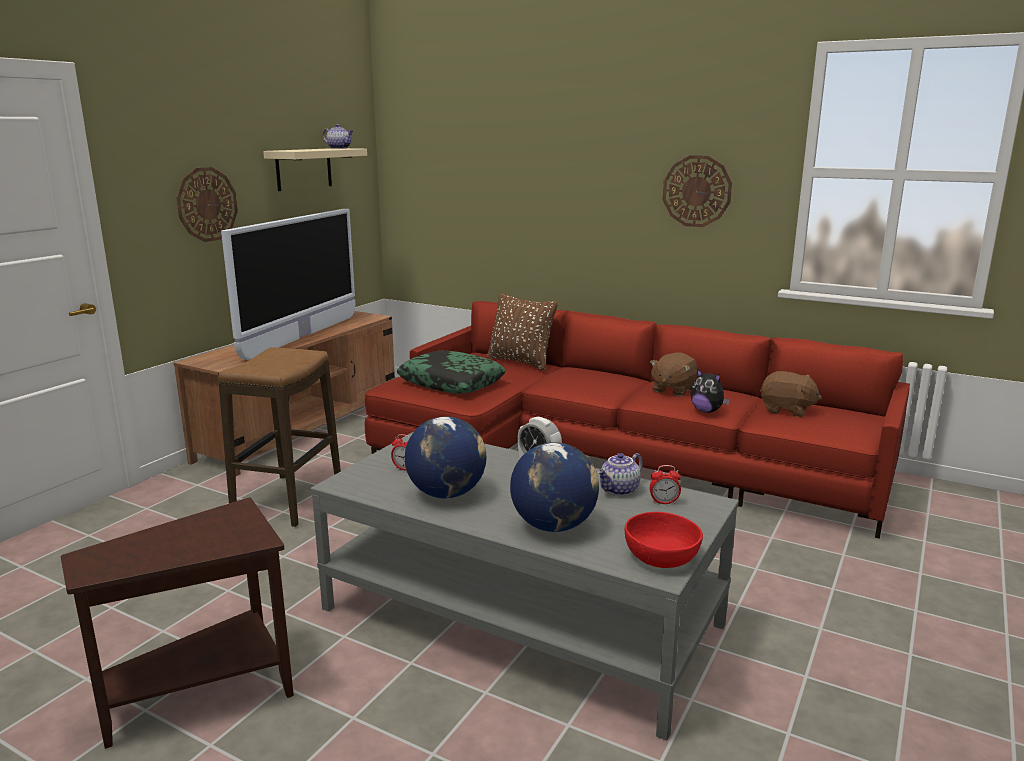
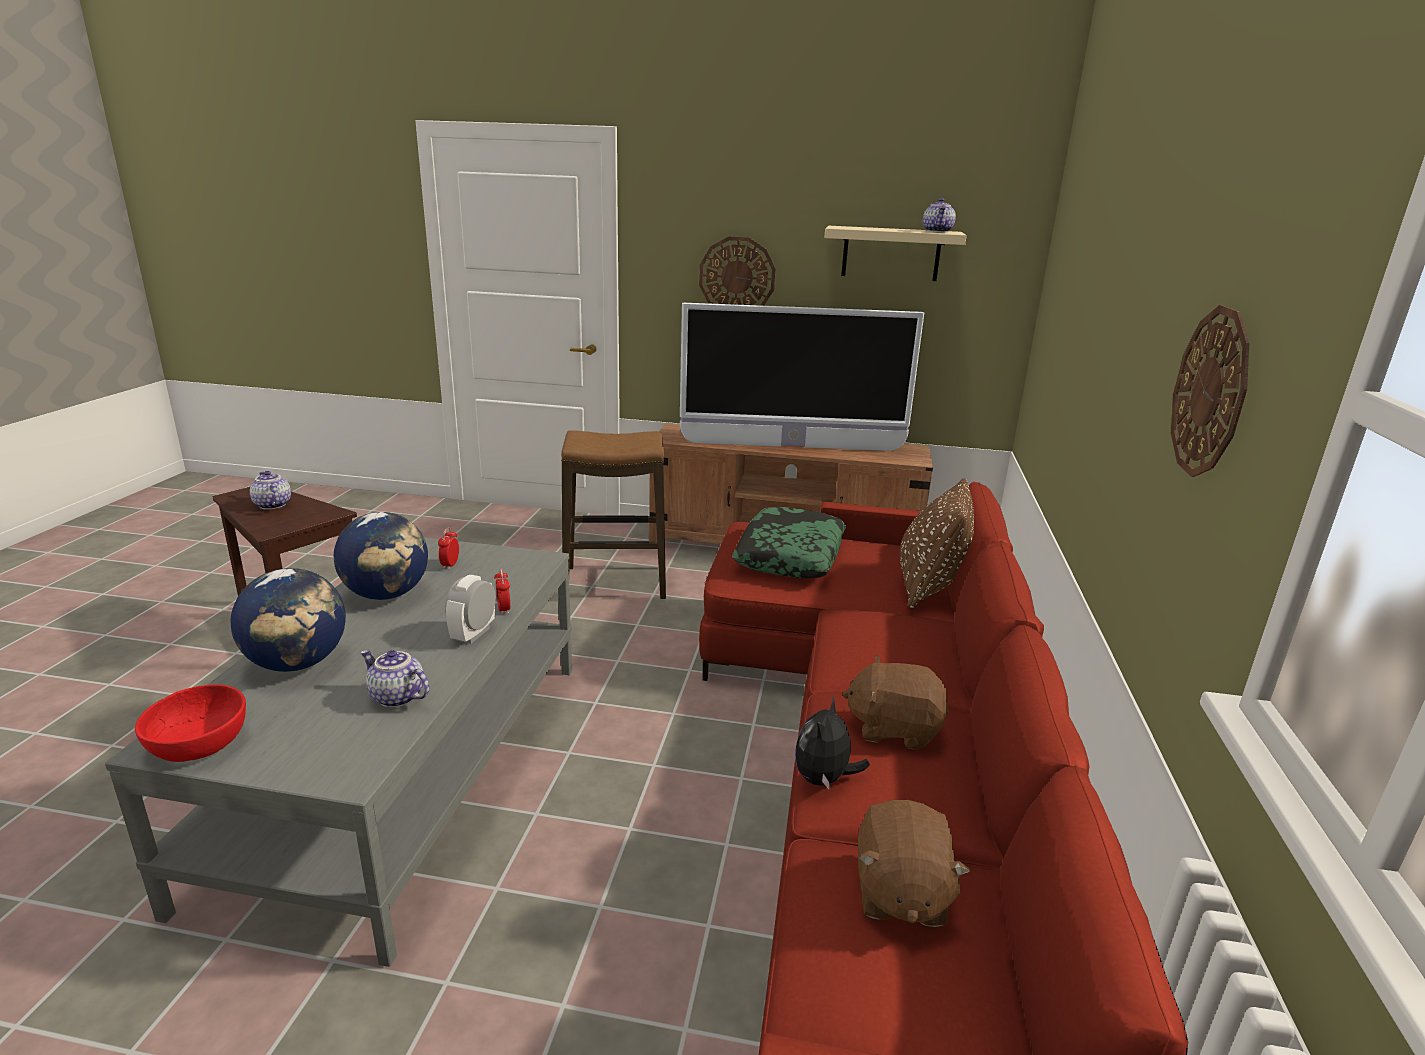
camera: 70 degrees right, 5 degrees up
(165, 544) = (271, 505): none -> teapot
(664, 502) = (355, 735): alarm clock -> alarm clock (504, 609)

